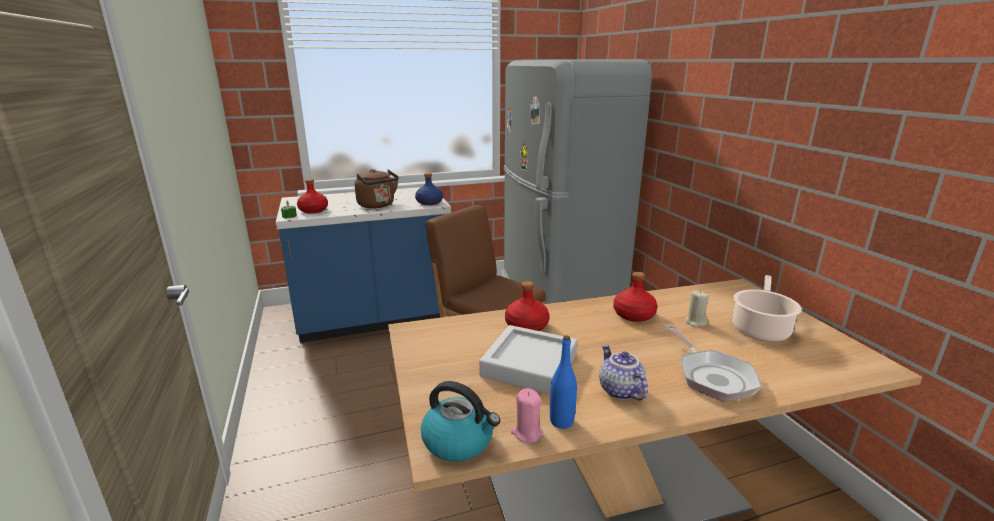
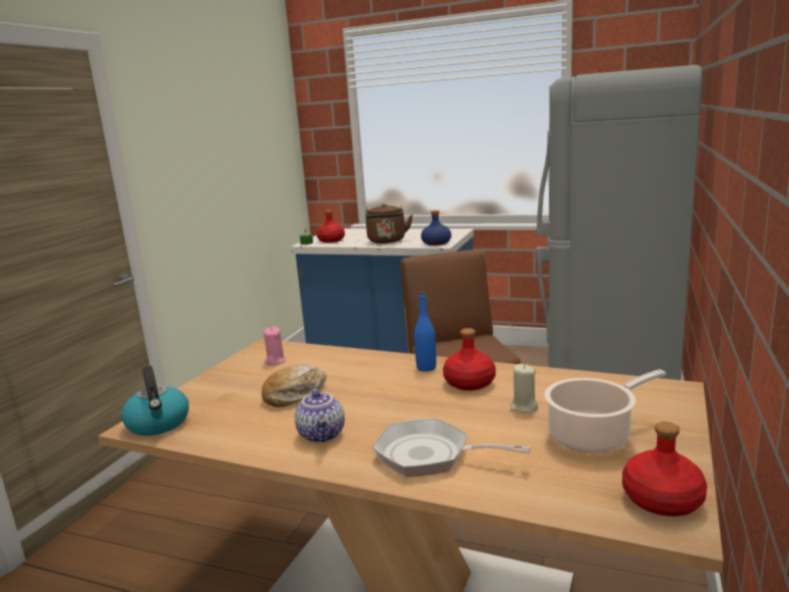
camera: 40 degrees right, 5 degrees down
(526, 326) = (351, 366): red bottle -> red bottle (661, 500)
(527, 433) = (203, 435): pink candle -> pink candle (275, 361)
(529, 365) = (295, 394): grey tray -> bread
(561, 421) = (238, 438): blue bottle -> blue bottle (426, 368)
(619, 390) = (323, 435): teapot -> teapot turned 150 degrees clockwise
(712, 376) = (430, 455): frying pan -> frying pan turned 90 degrees clockwise

